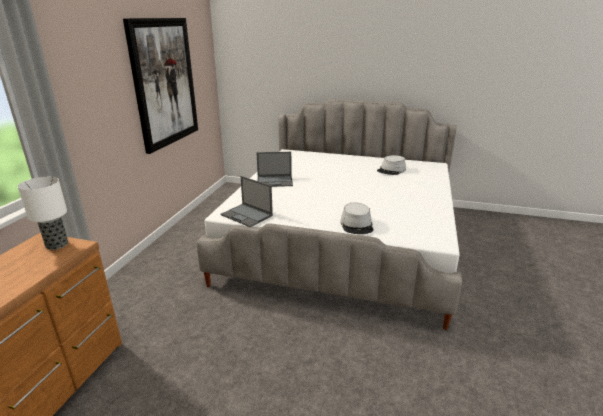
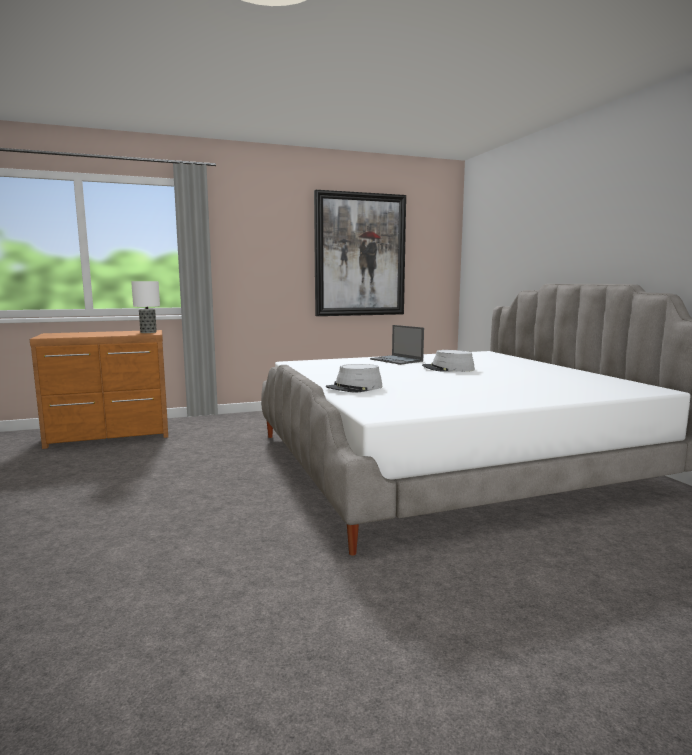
camera: 55 degrees right, 15 degrees down
(247, 215) = (301, 365): laptop -> none
(391, 170) = (557, 379): grey hat -> grey hat (448, 369)

